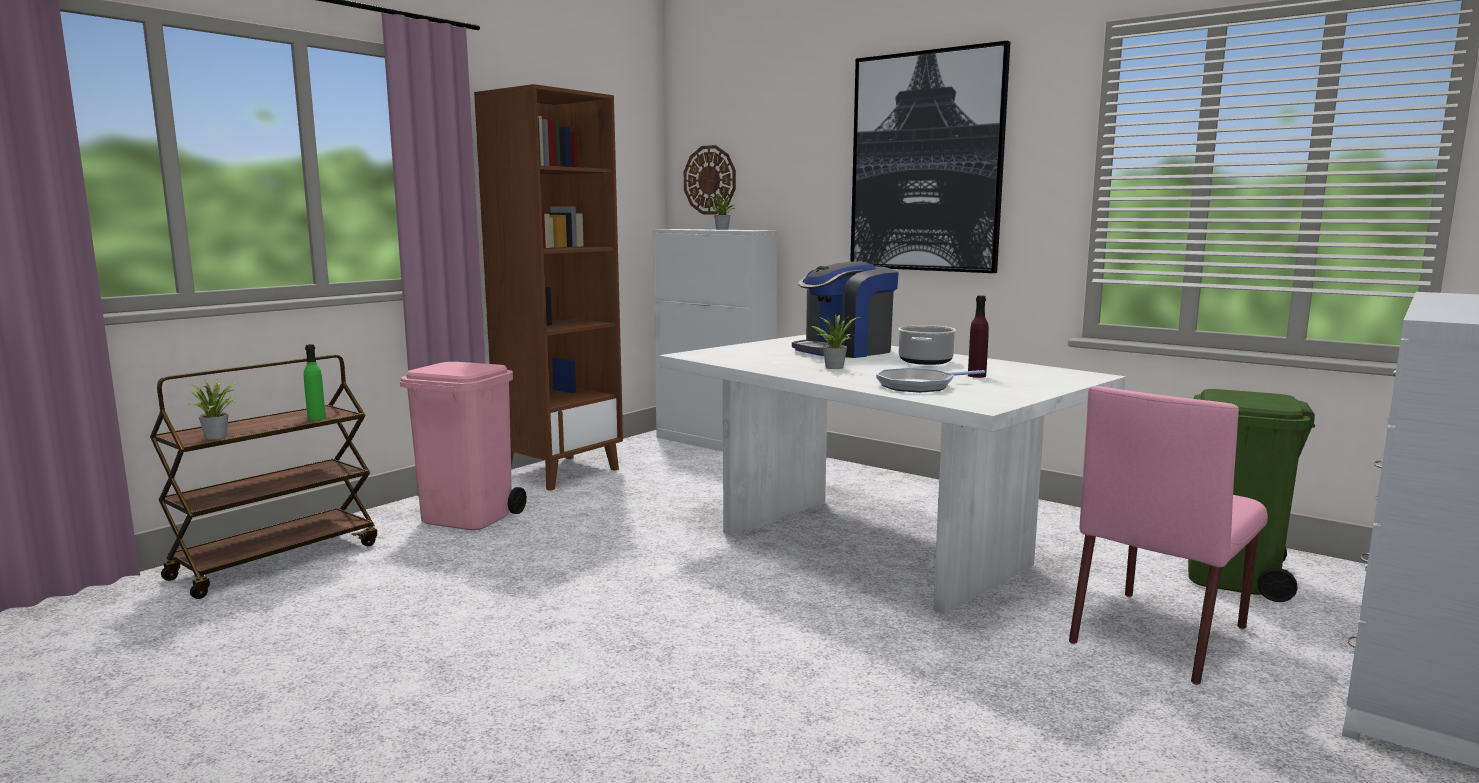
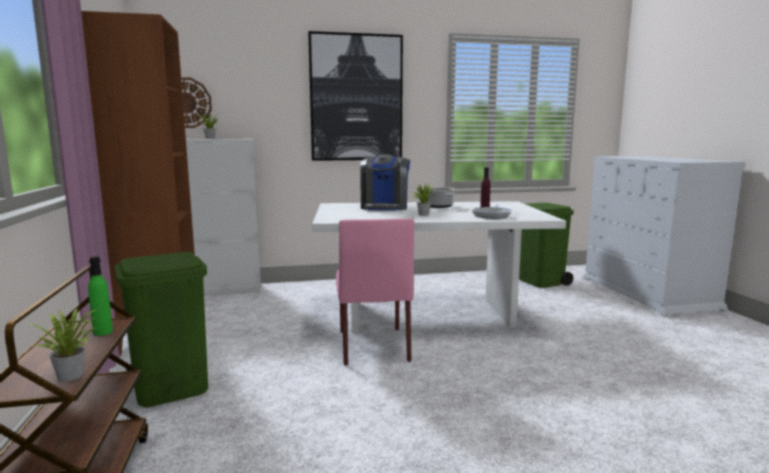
camera: 50 degrees left, 0 degrees up
(469, 517) = (172, 389): pink trash can -> green trash can
(1159, 634) = (573, 307): pink chair -> pink chair (373, 345)

